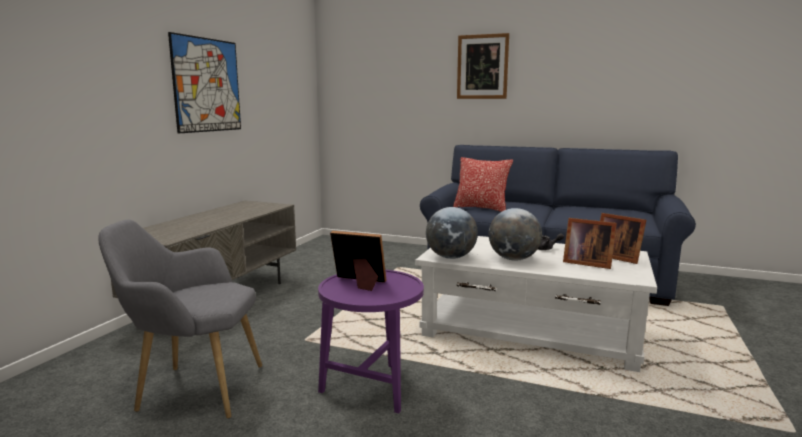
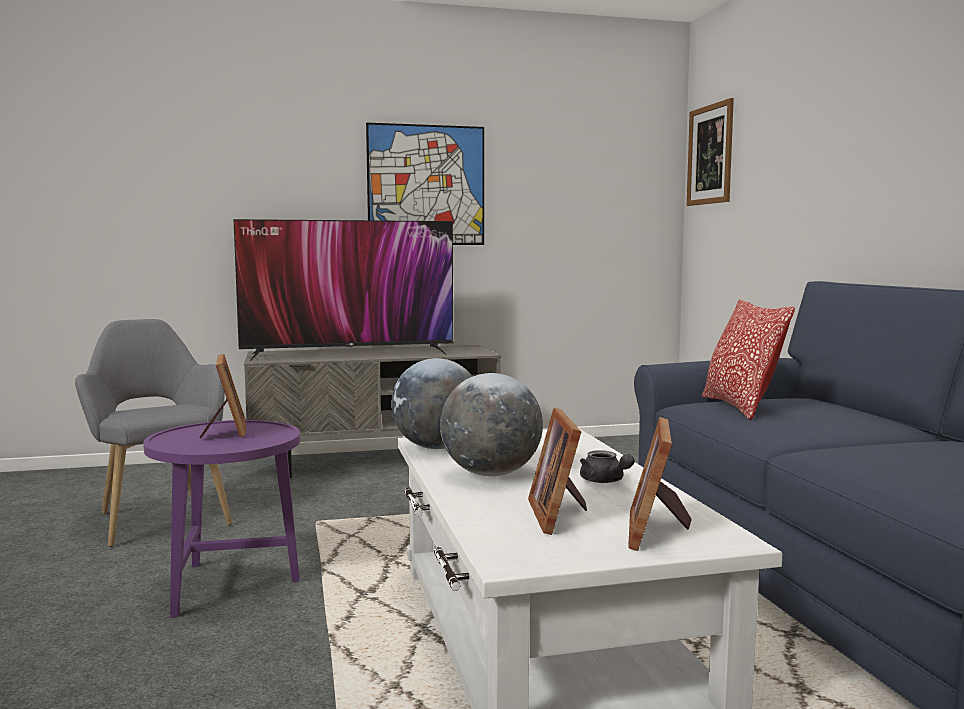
camera: 55 degrees right, 5 degrees down
(202, 222) = (349, 354): none -> television
(482, 67) = (886, 112): picture -> picture (710, 155)

